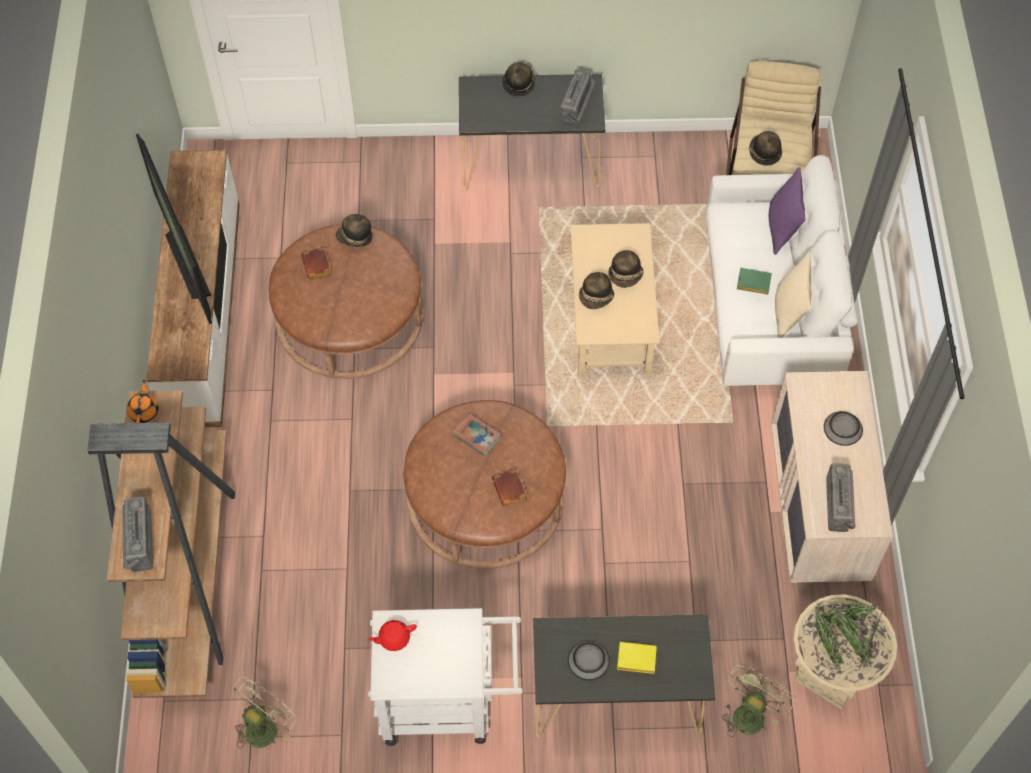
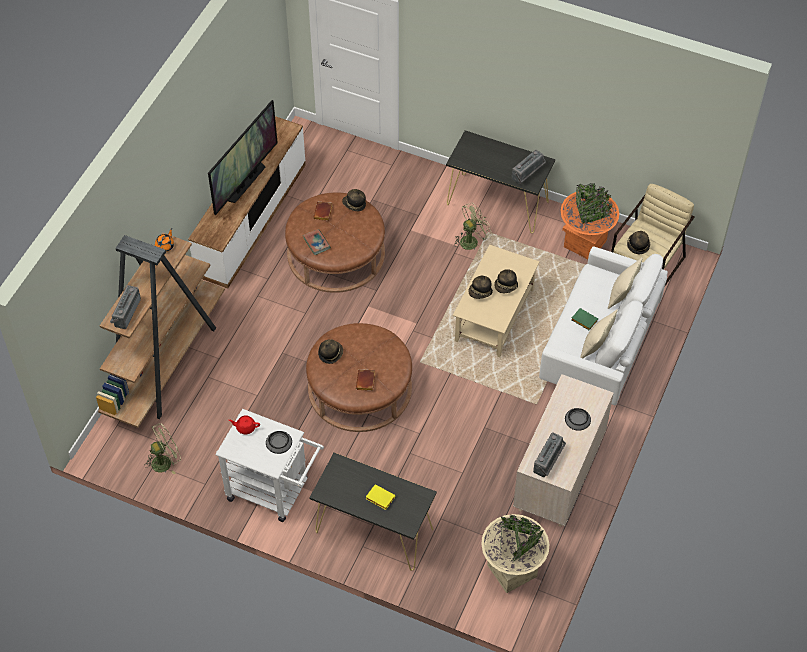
camera: 25 degrees right, 5 degrees down
(187, 263) = (245, 182): television -> television turned 150 degrees counterclockwise
(477, 436) = (363, 344): book -> book (316, 243)
(519, 84) = (499, 147): hat -> hat (330, 354)
(588, 660) = (352, 487): bowl -> bowl (279, 442)
(673, 175) = (585, 243): none -> orange planter
(750, 712) = (449, 571): green fan -> green fan (471, 240)
(781, 229) = (622, 295): purple pillow -> beige pillow

